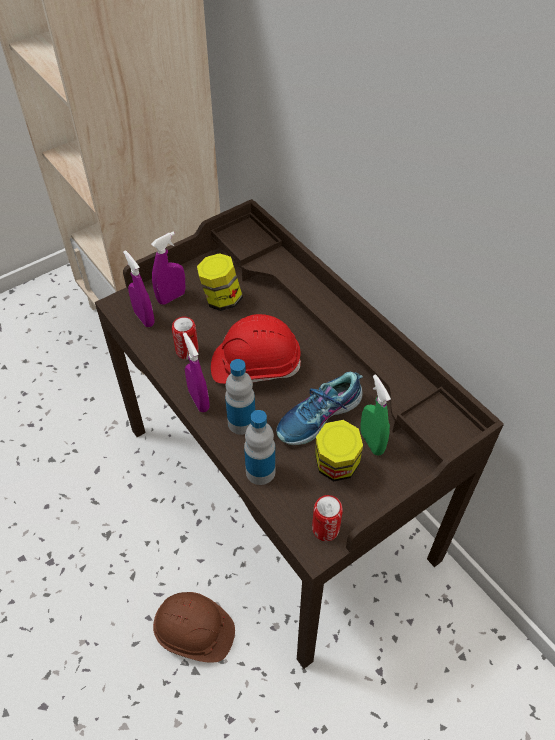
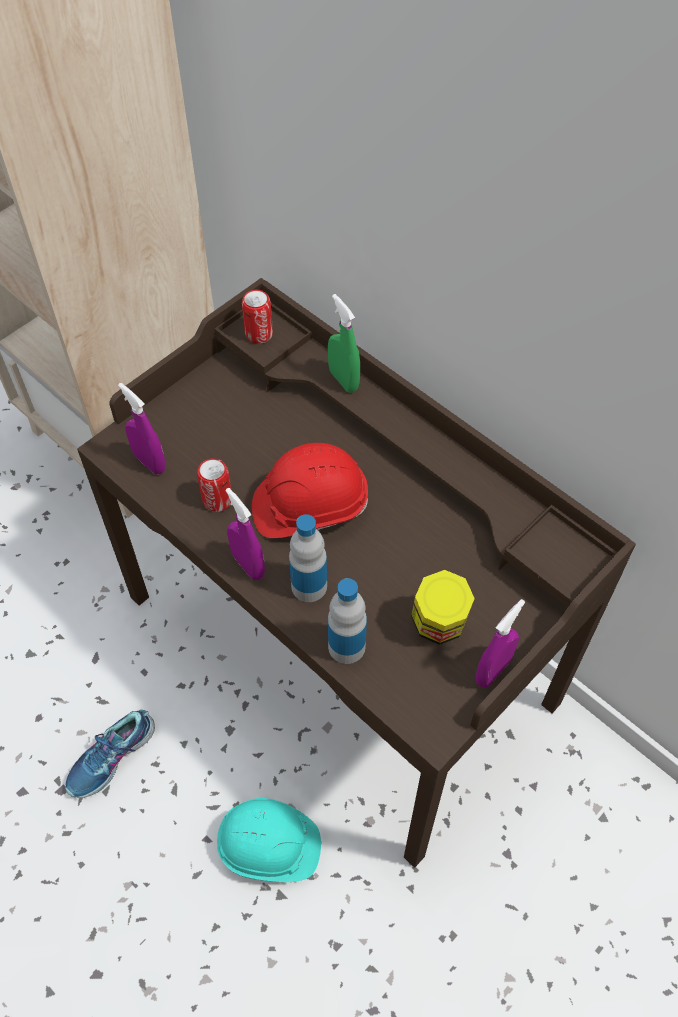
camera: 10 degrees left, 5 degrees up
(171, 297) = (179, 428): purple spray bottle -> purple spray bottle (493, 670)
(194, 632) = (270, 847): brown hard hat -> turquoise hard hat
(221, 300) = (246, 422): jar -> none
(319, 417) = (405, 564): shoe -> shoe (112, 758)
(325, 529) = (441, 706): can -> can (259, 334)
(371, 442) = (475, 586): green spray bottle -> green spray bottle (343, 380)

